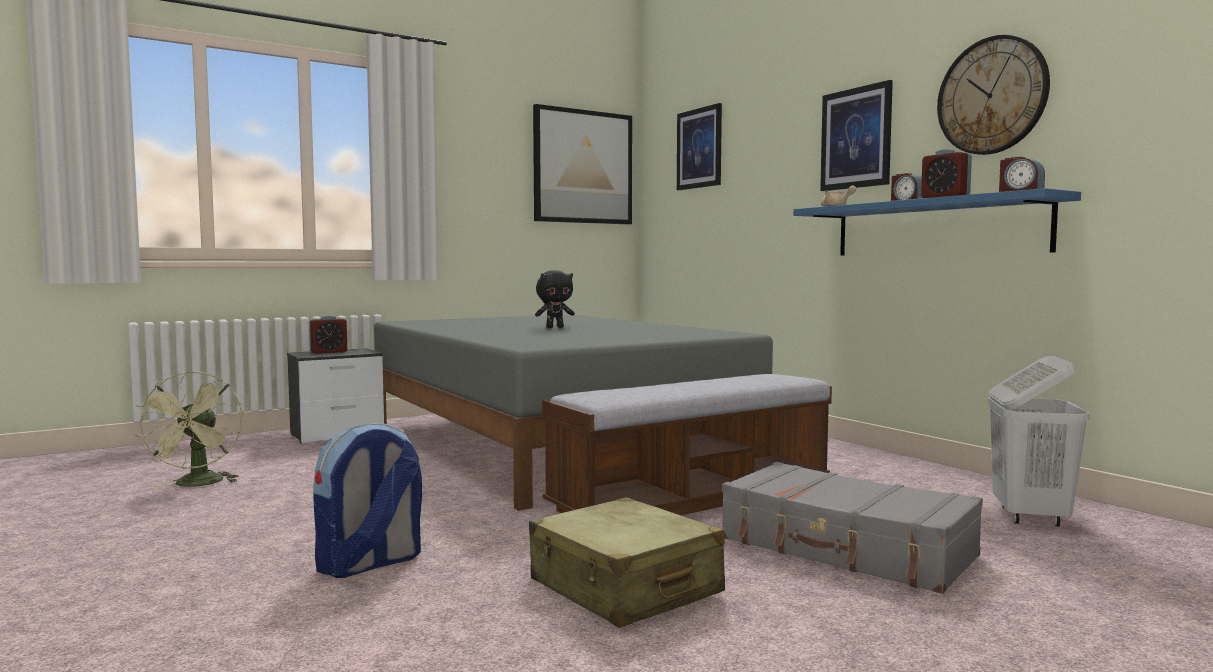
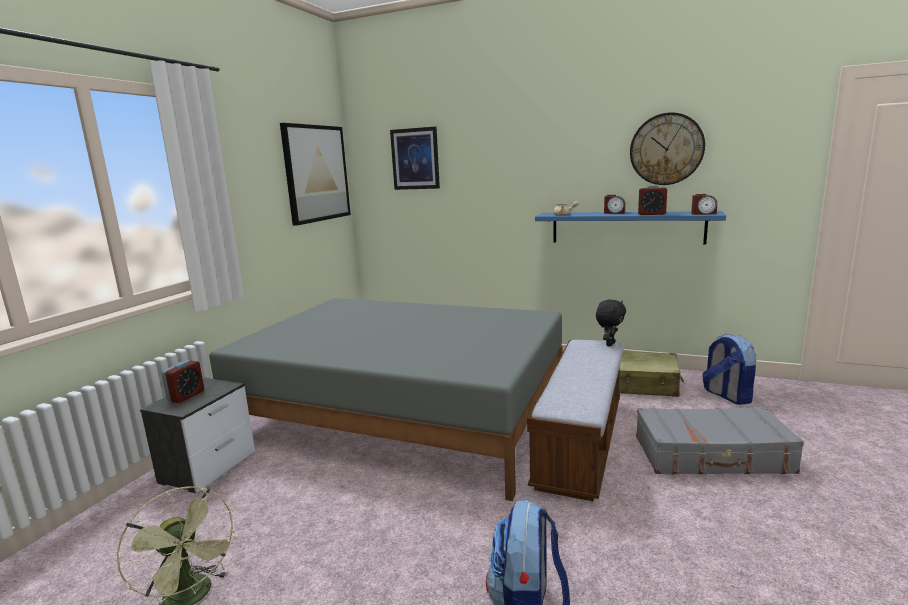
camera: 35 degrees left, 10 degrees up
(555, 327) = (402, 330): black plush toy -> black plush toy (609, 344)
(624, 588) = (692, 546): beige suitcase -> beige suitcase (644, 385)
(856, 138) = (563, 165): picture -> none
(1029, 517) = (726, 395): white laundry basket -> backpack

